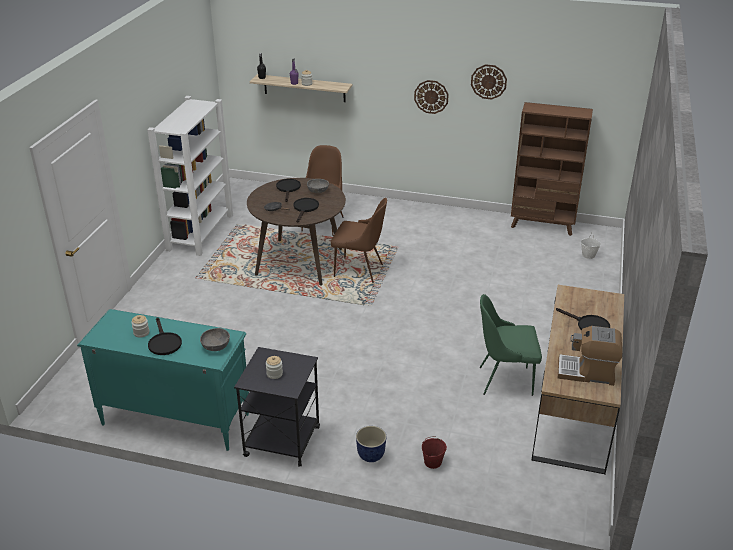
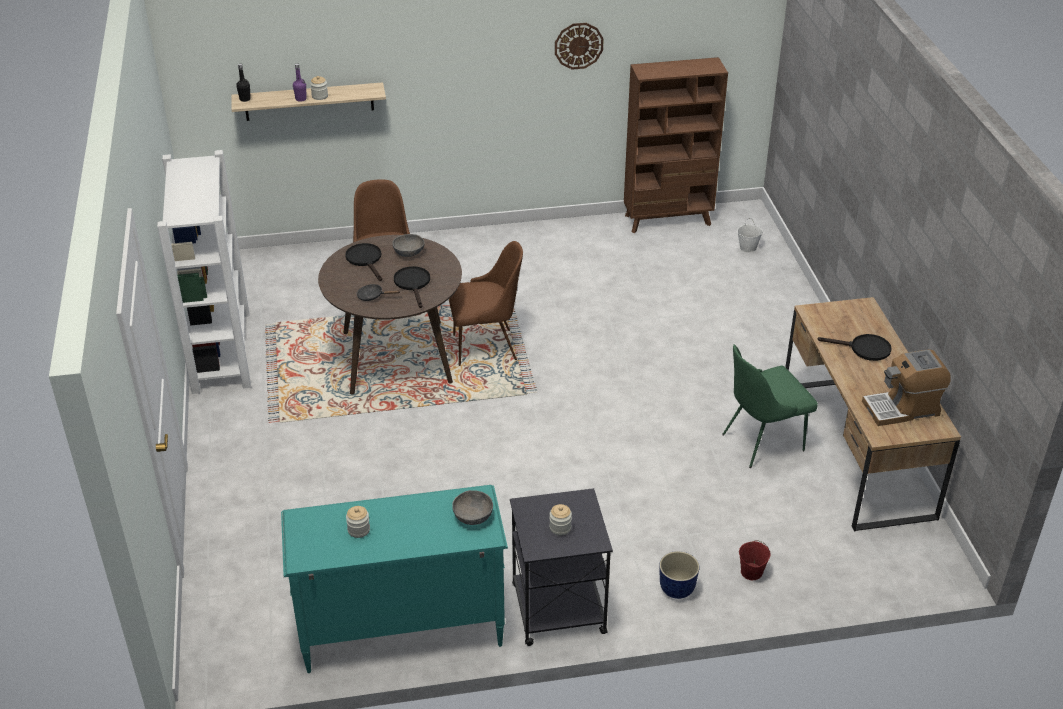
camera: 25 degrees left, 5 degrees up
(164, 343) = (401, 534): black frying pan -> none
(431, 96) = (500, 79): wall clock -> none

